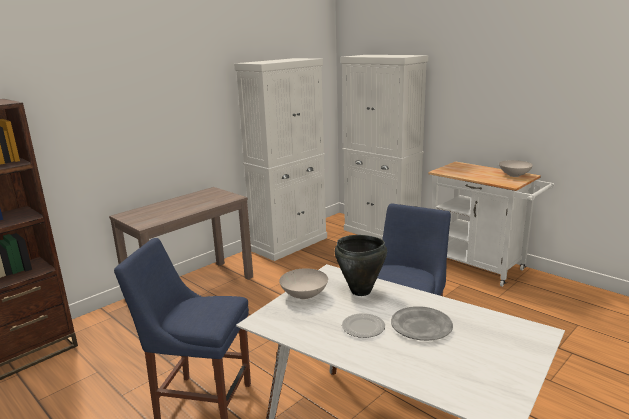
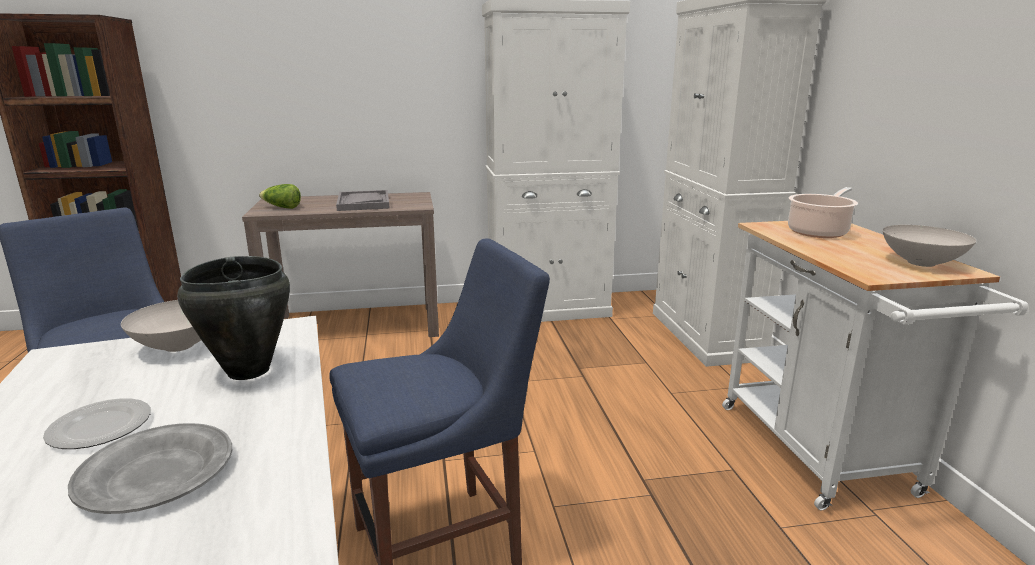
camera: 35 degrees right, 0 degrees up
(148, 218) = (281, 207): none -> lettuce
(193, 203) = (363, 202): none -> grey tray
(462, 169) = (819, 232): none -> cooking pot

